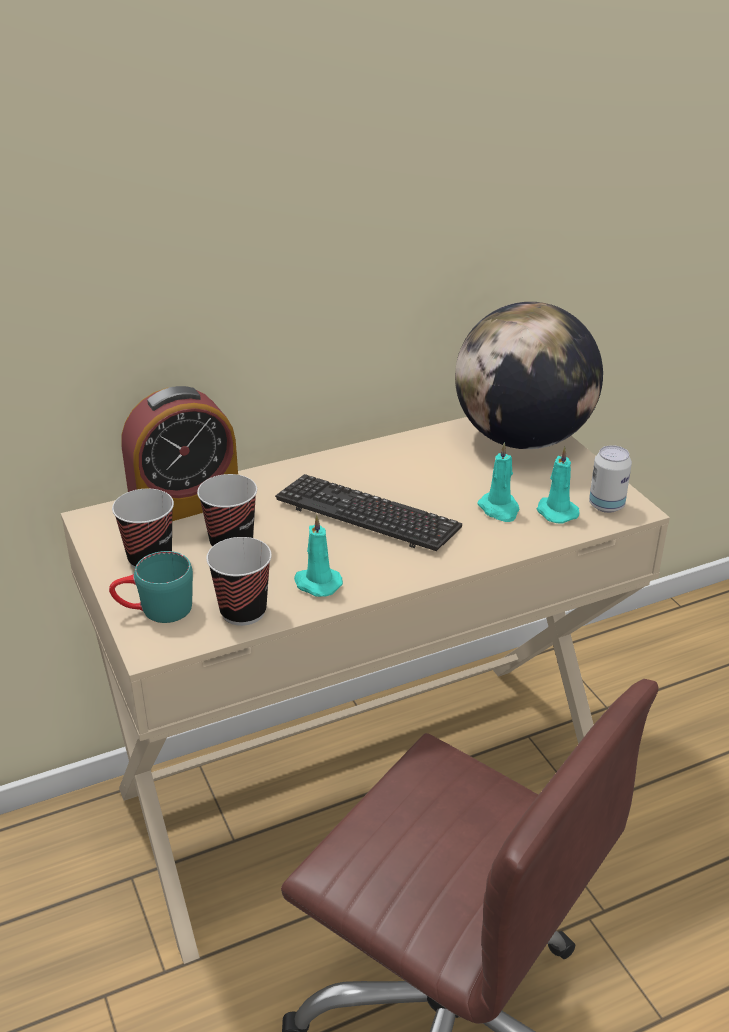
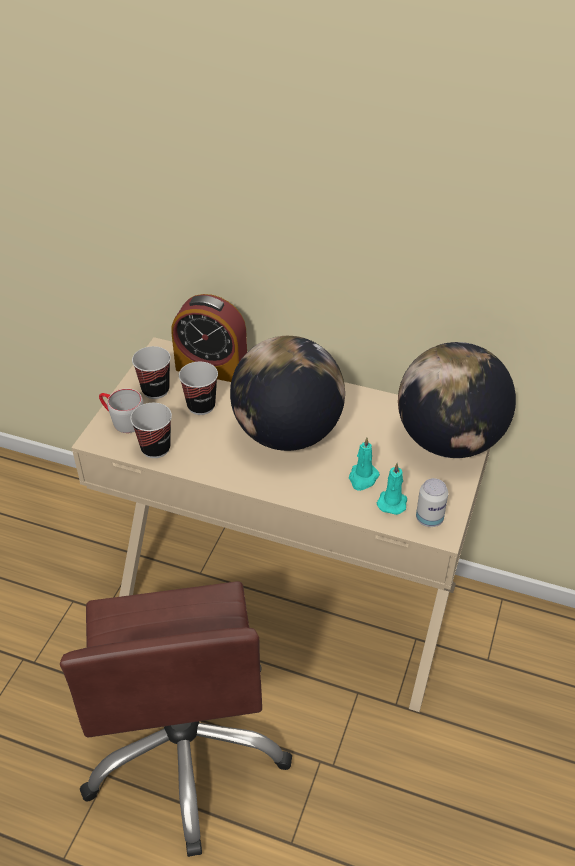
camera: 45 degrees right, 10 degrees up
(155, 610) = (122, 420): turquoise mug -> grey mug
(316, 583) = (207, 456): turquoise candle -> none
(367, 515) = (287, 433): keyboard -> globe

